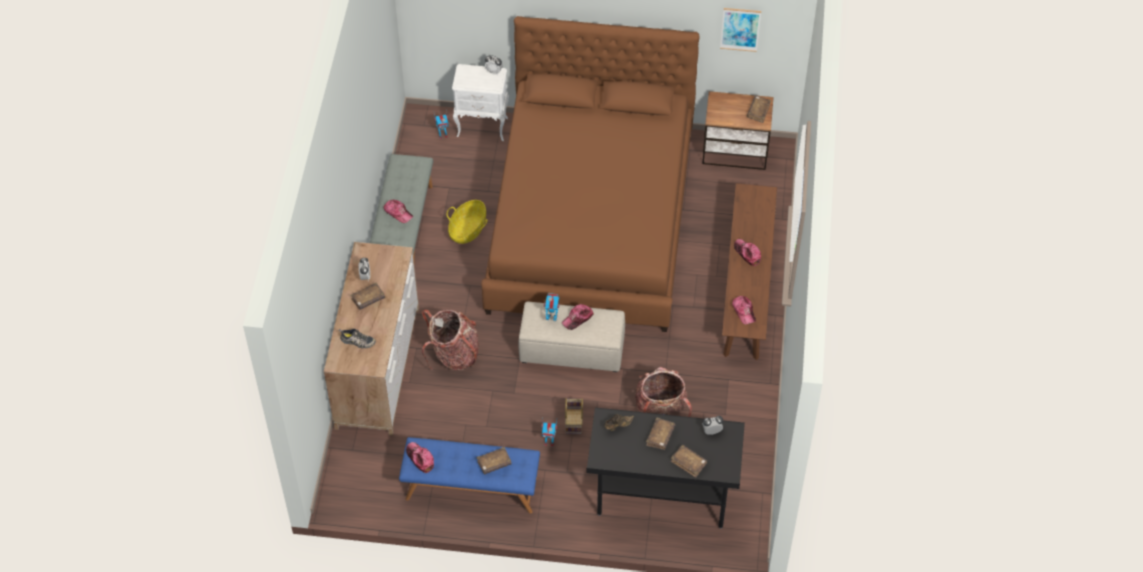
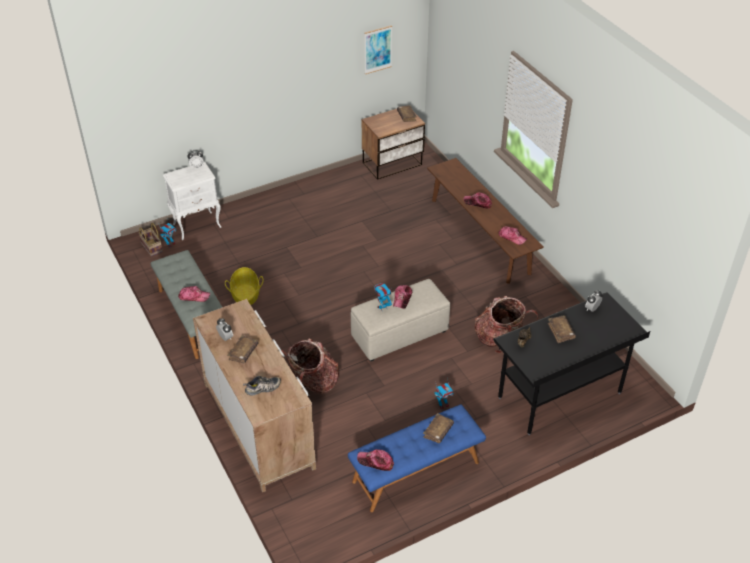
camera: 35 degrees left, 10 degrees down
(574, 422) = (448, 380): basket -> basket (152, 247)
(591, 220) = (333, 246): brown bed -> none
(688, 463) = (599, 338): brown book -> none

